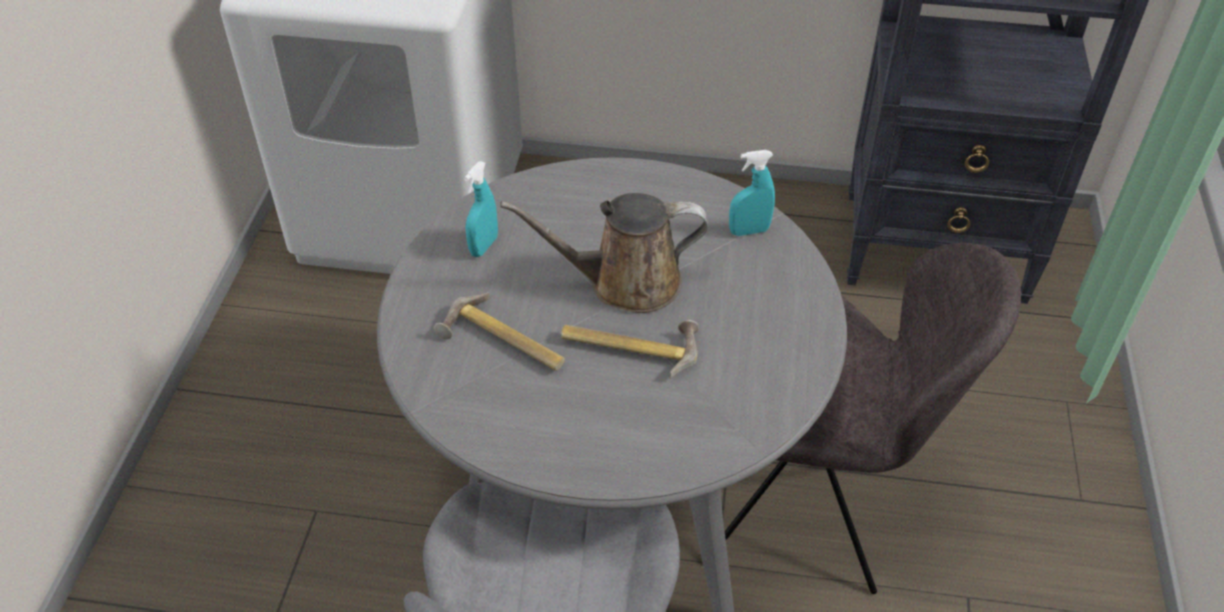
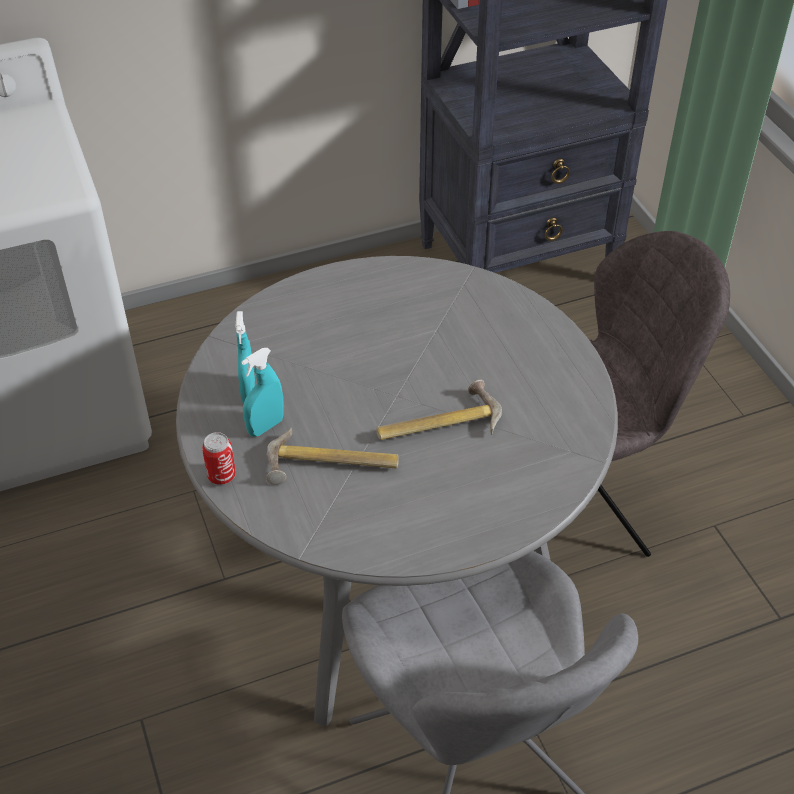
camera: 30 degrees left, 0 degrees up
(404, 310) = (221, 476): none -> can
(625, 282) = (393, 373): brown watering can -> none
(749, 231) = (459, 291): turquoise spray bottle -> turquoise spray bottle (265, 426)

